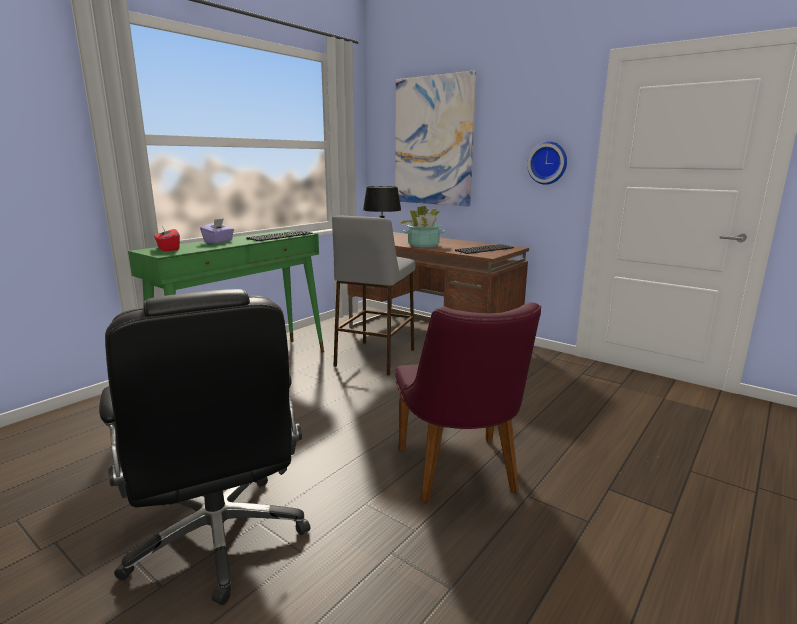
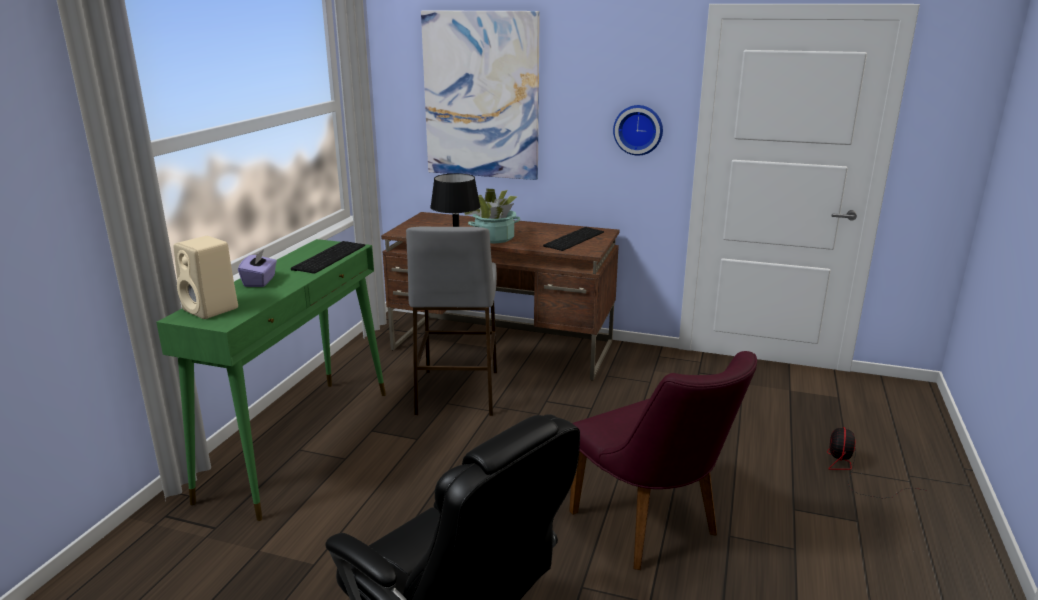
camera: 20 degrees left, 5 degrees up
(168, 249) = (212, 309): red tissue box -> beige speaker
(692, 472) = (853, 472): none -> fan

